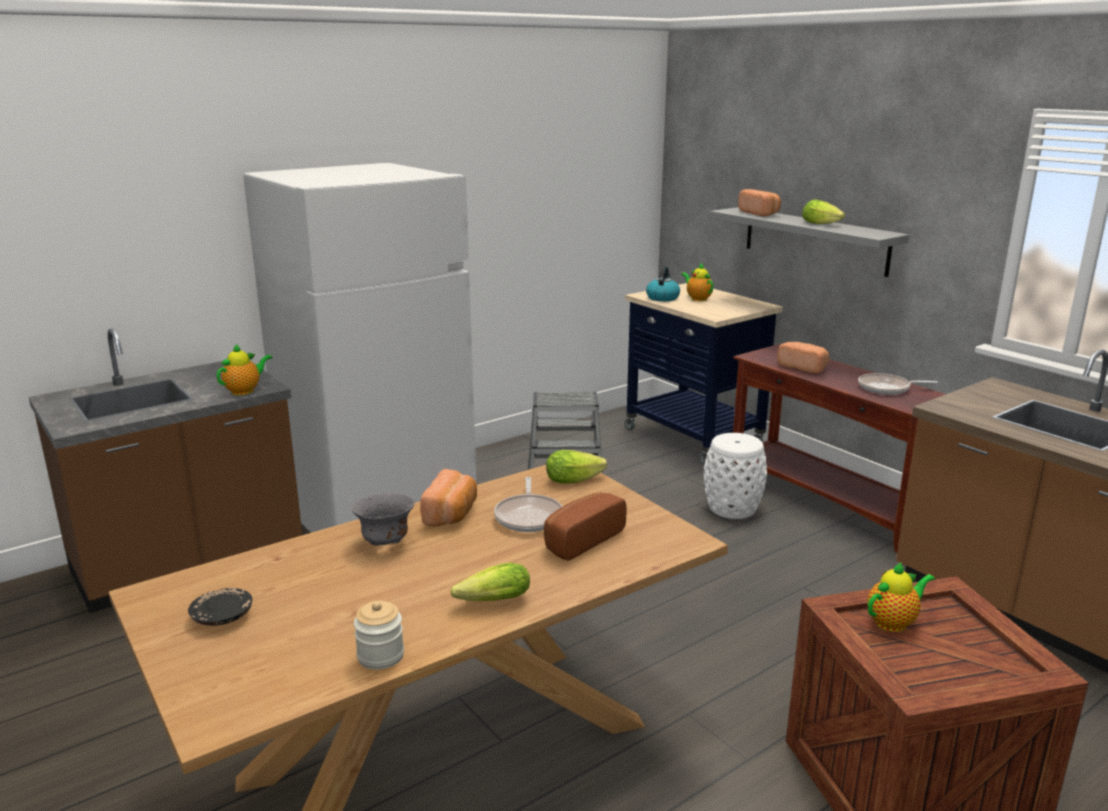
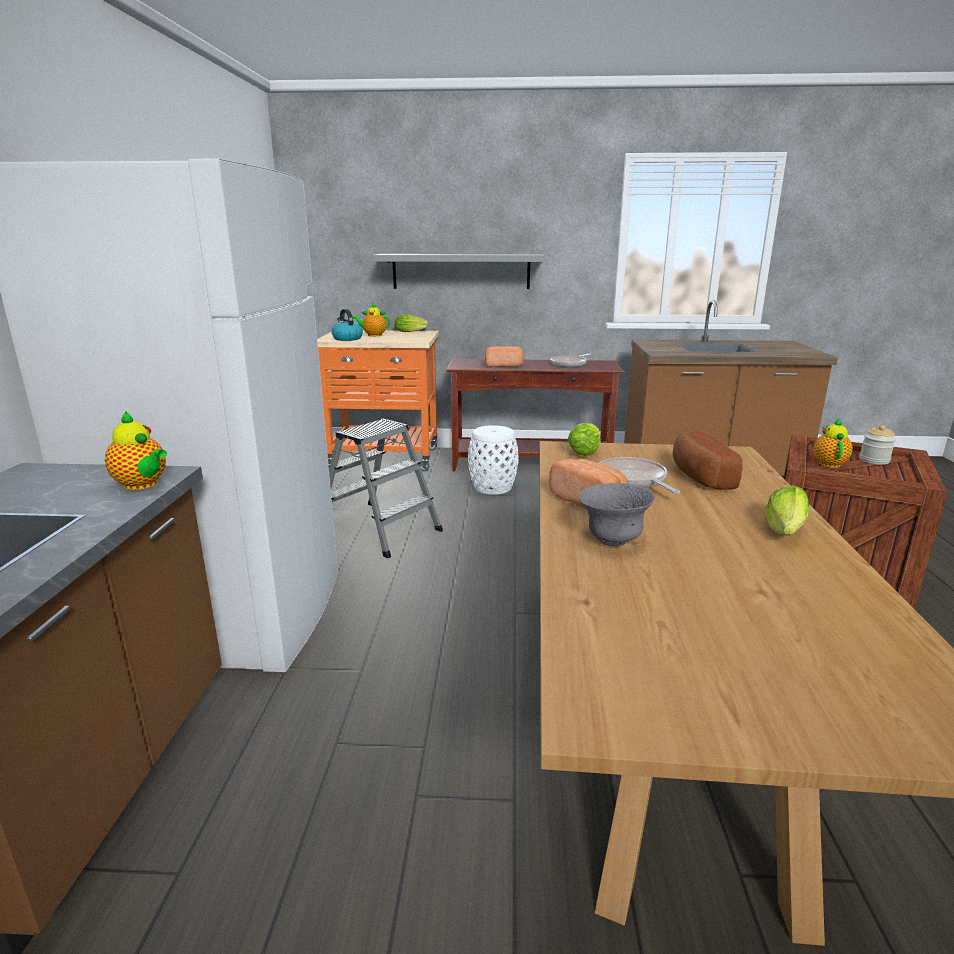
camera: 50 degrees left, 0 degrees up
(222, 616) = (710, 671): black plate -> none
(245, 390) = (142, 485): teapot -> teapot turned 135 degrees clockwise
(380, 656) = (865, 602): jar -> jar (874, 460)
(529, 516) = (633, 479): frying pan -> frying pan turned 150 degrees counterclockwise
(693, 438) = (385, 459): blue cart -> orange cart
(760, 213) = (414, 254): bread -> none
(822, 224) = (477, 254): lettuce -> lettuce (412, 331)

